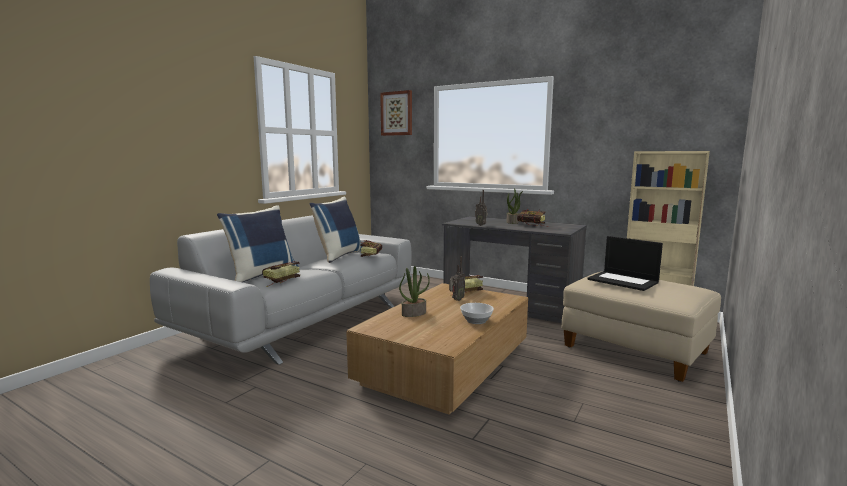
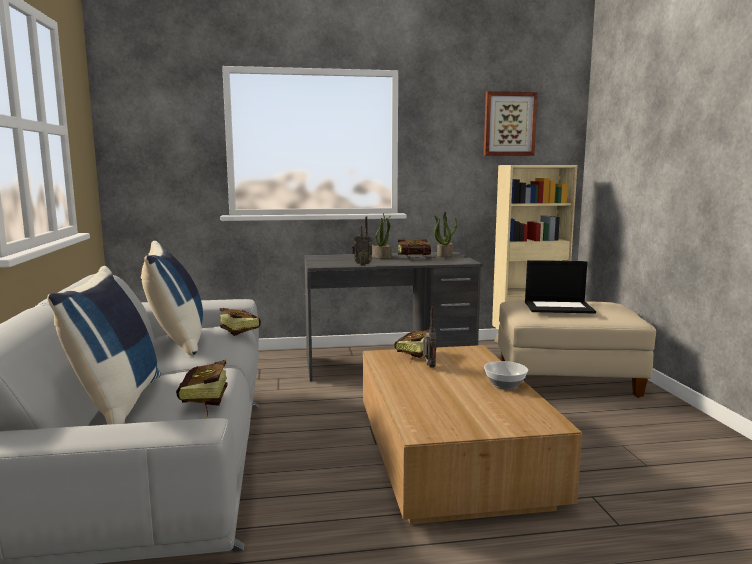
camera: 40 degrees left, 0 degrees up
(397, 113) = (153, 103): picture -> picture (509, 124)
(414, 313) = (426, 397): potted plant -> potted plant (444, 255)

